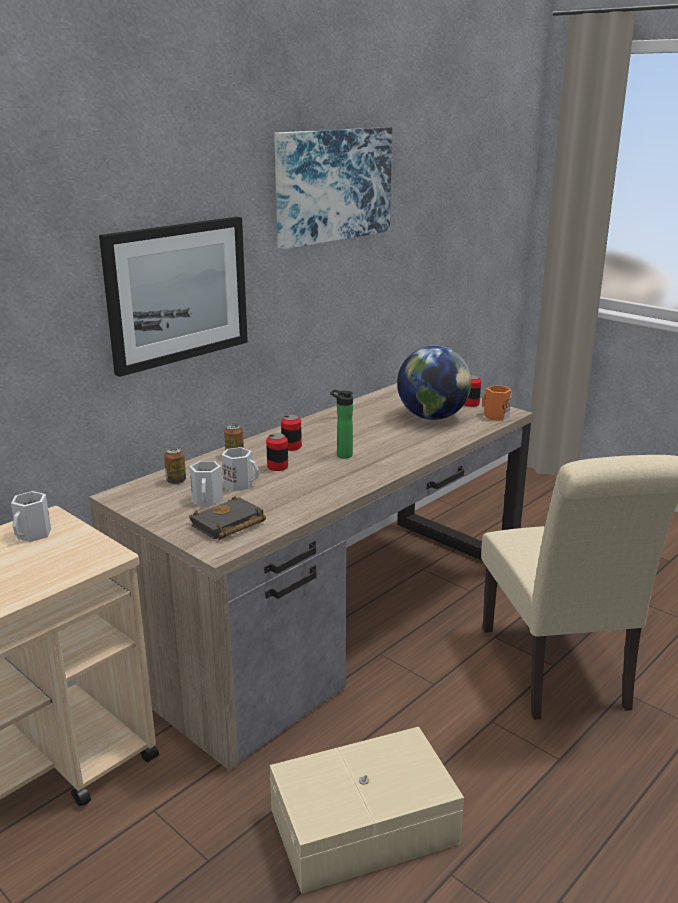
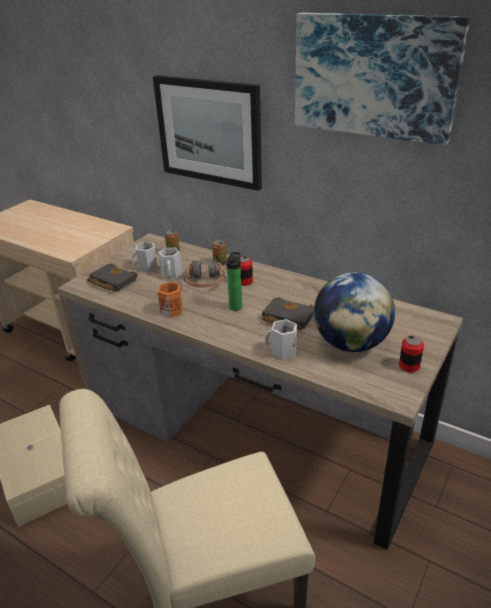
camera: 80 degrees right, 10 degrees up
(34, 534) = (97, 230): white mug -> white mug (282, 352)
(277, 467) = (205, 282): can -> headphones
(378, 435) = (286, 317): none -> black book
(495, 416) = (380, 387): orange mug -> orange mug (171, 310)

